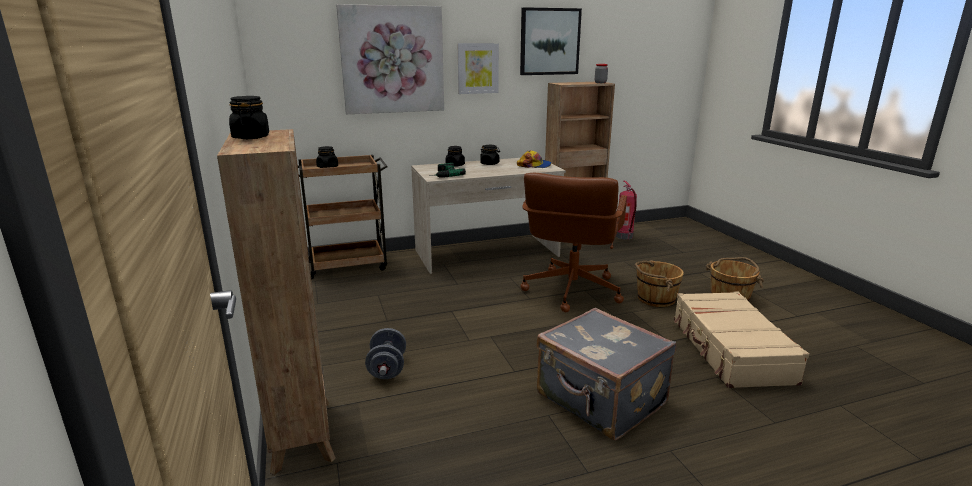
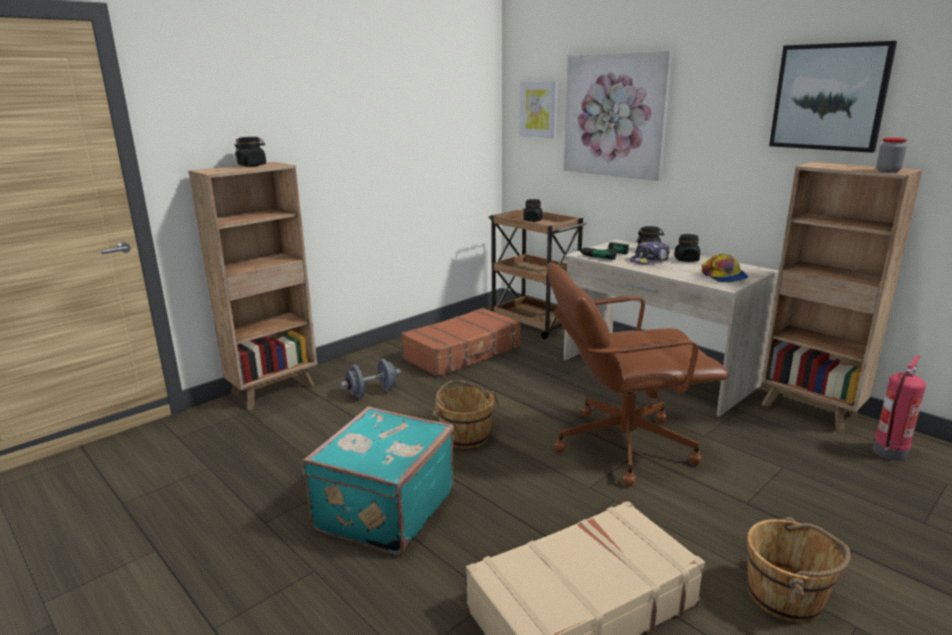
camera: 65 degrees right, 0 degrees up
(362, 307) = (463, 353): none -> brown suitcase
(477, 68) = (711, 131): picture -> picture (539, 109)
(478, 169) = (649, 260): none -> cap
(600, 401) = (382, 510): grey suitcase -> turquoise suitcase
(655, 299) = (679, 515): brown bucket -> brown bucket (465, 435)

